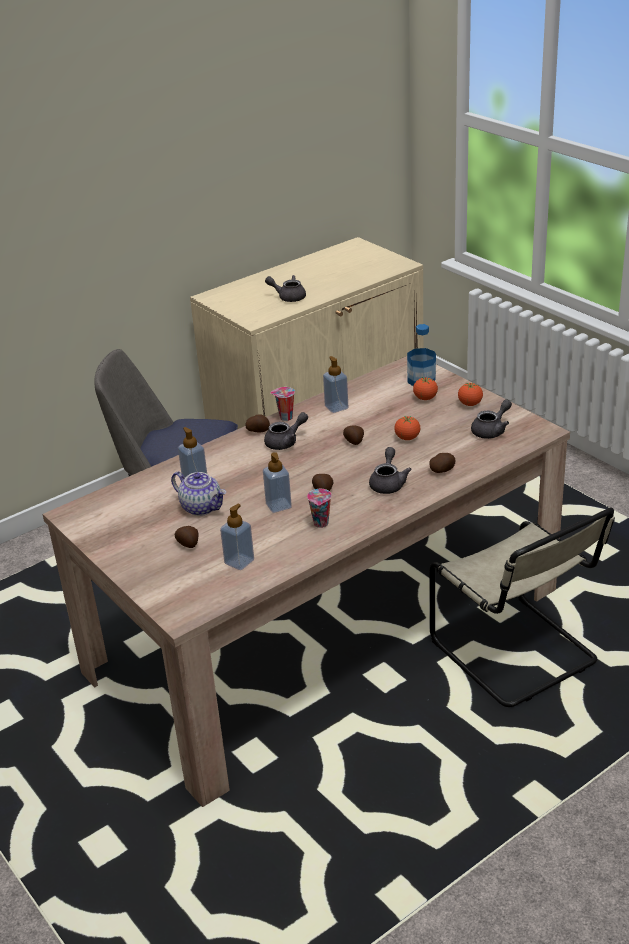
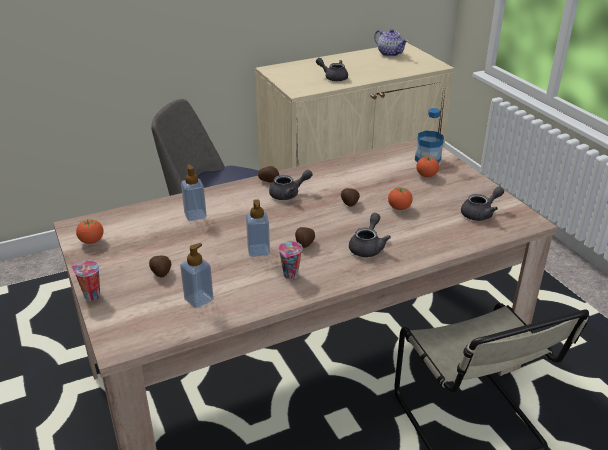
camera: 10 degrees right, 0 degrees up
(202, 507) = (190, 240): teapot -> teapot (390, 53)
(285, 418) = (296, 173): cup -> cup (91, 296)
(336, 407) = (344, 171): soap dispenser -> none
(442, 471) = (423, 243): potato -> none
(470, 404) = (466, 187): tomato -> tomato (92, 241)

